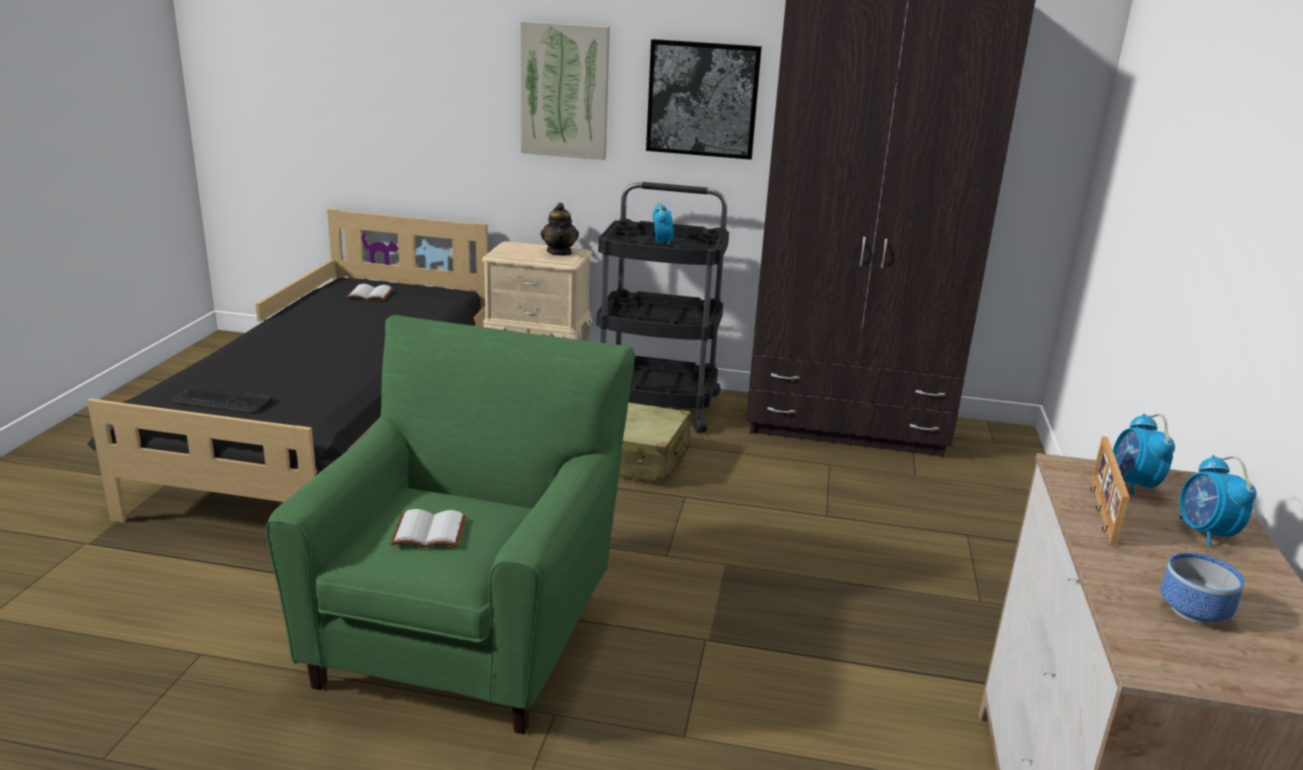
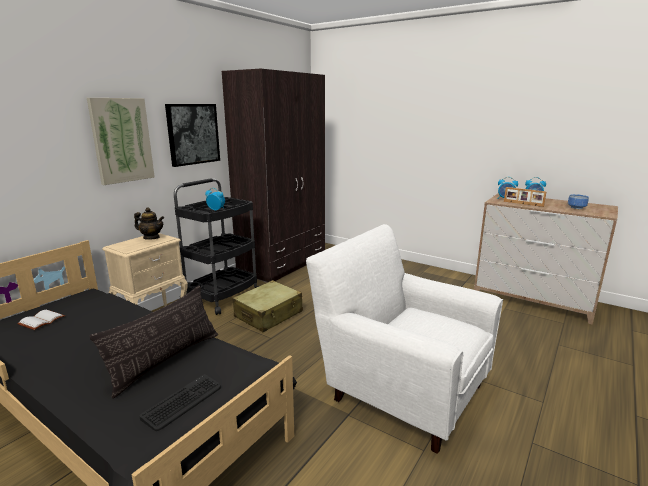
camera: 65 degrees left, 5 degrees down
(304, 373) = (166, 360): none -> pillow
(427, 533) = (439, 330): white book -> none
(465, 635) = (402, 390): green armchair -> white armchair

